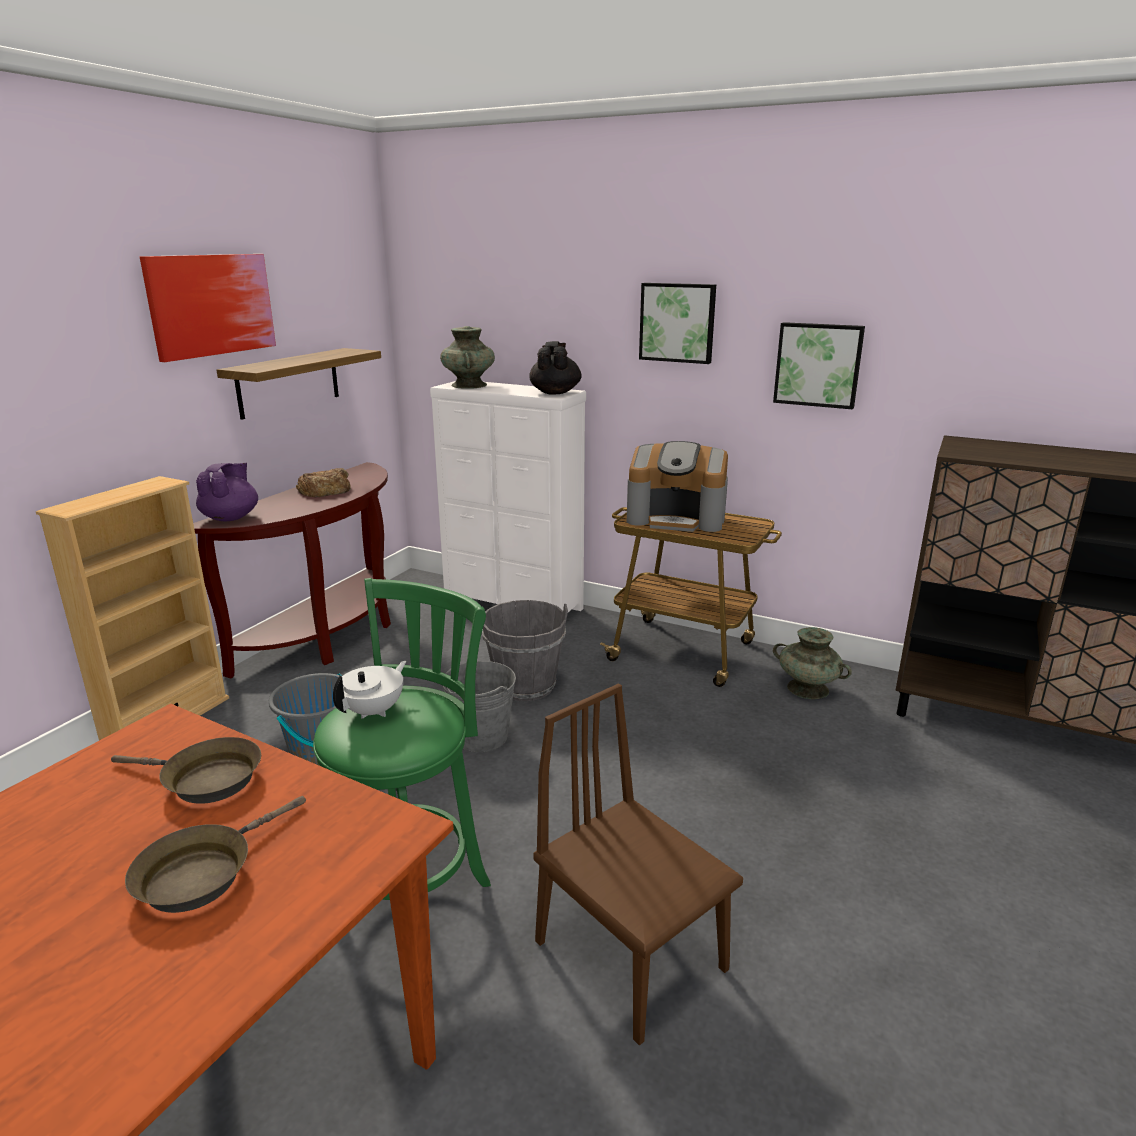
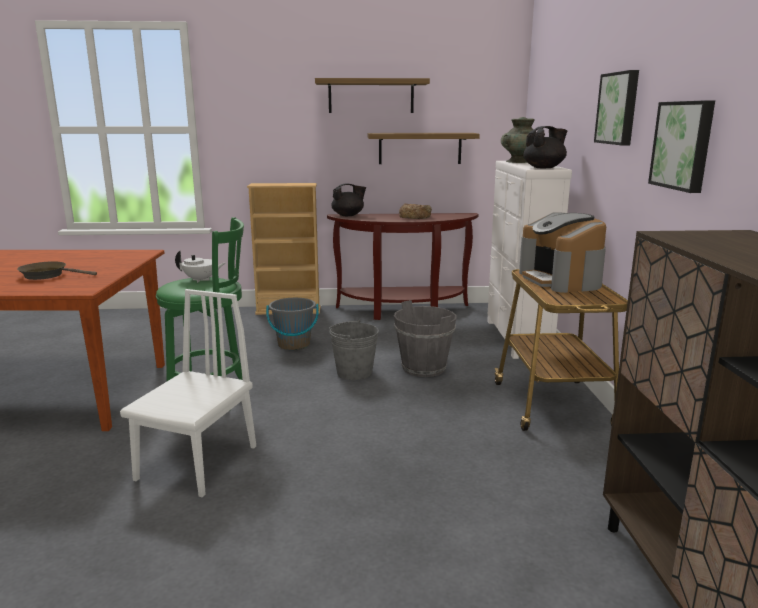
camera: 60 degrees right, 5 degrees down
(205, 780) = (108, 264): brown frying pan -> none
(211, 305) = (371, 96): picture -> shelf
(231, 518) = (348, 215): purple teapot -> black teapot
(630, 955) = (197, 463): brown chair -> white chair
(807, 689) = (581, 470): turquoise vase -> none

